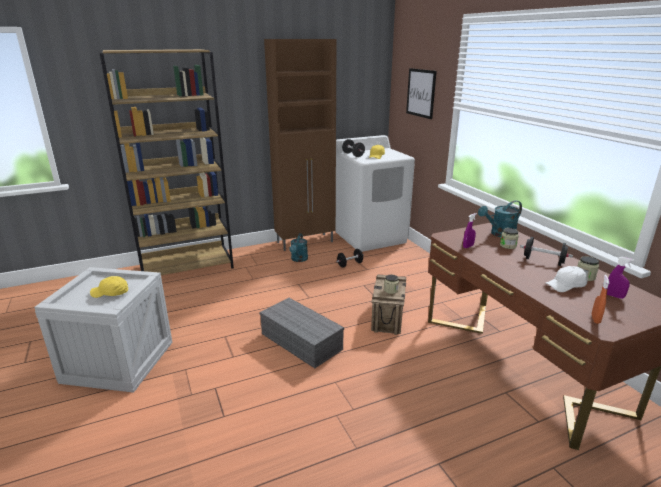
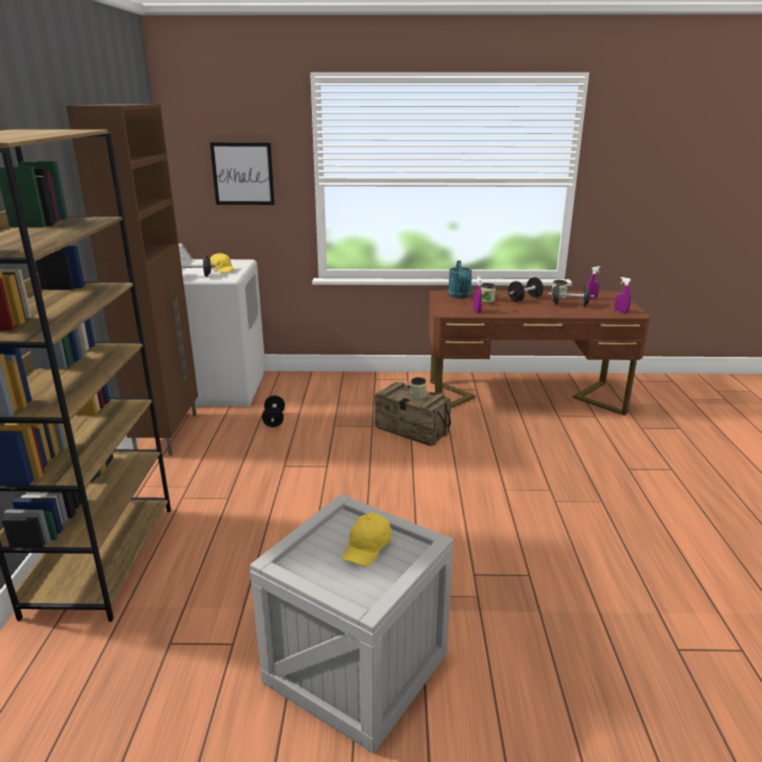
camera: 65 degrees left, 0 degrees up
(298, 259) = (215, 450): turquoise watering can -> none
(302, 341) = (420, 492): grey storage box -> none
(566, 286) = (569, 305): white cap -> black dumbbell
(595, 319) = (621, 312): orange spray bottle -> purple spray bottle

